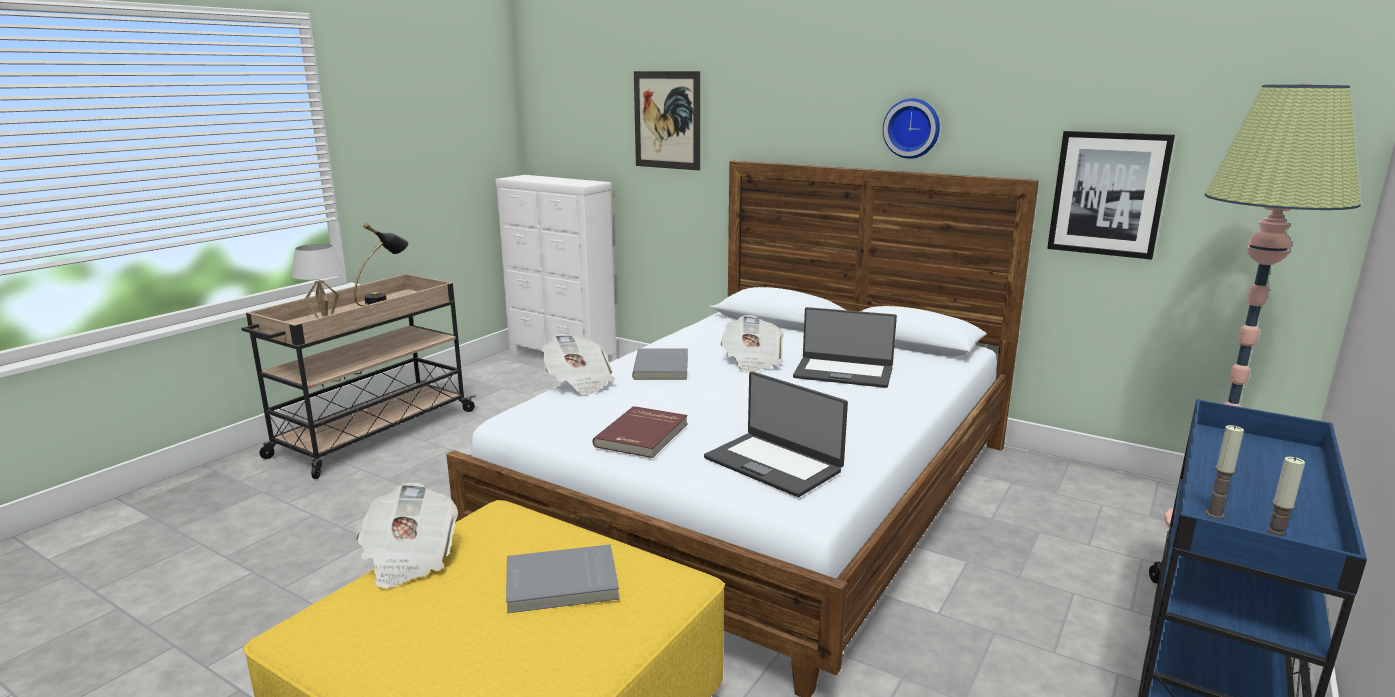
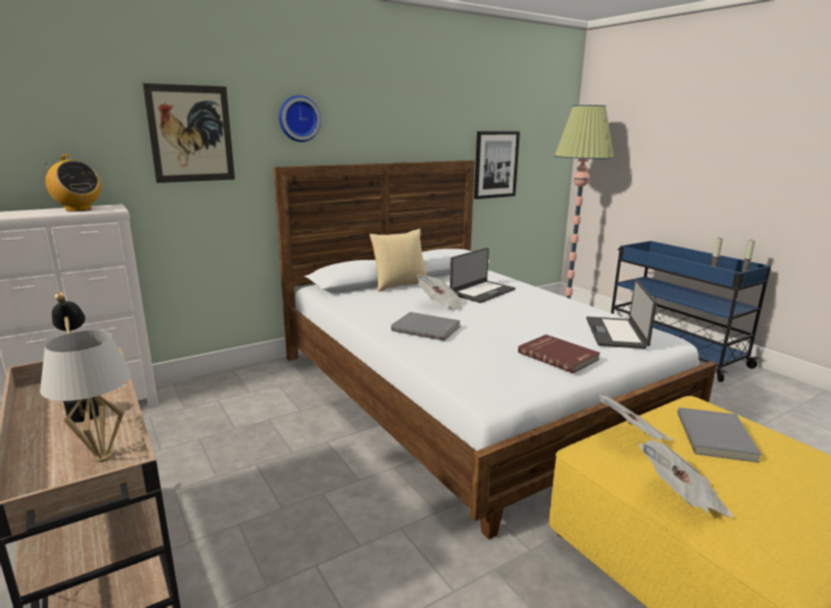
camera: 65 degrees left, 0 degrees up
(569, 181) = (78, 209): none -> radio
(579, 382) = (436, 358): newspaper -> newspaper (632, 436)
(773, 464) = (616, 333): laptop -> laptop turned 120 degrees clockwise
(802, 334) = (399, 285): none -> pillow
(912, 128) = (402, 133): wall clock -> wall clock (298, 118)

